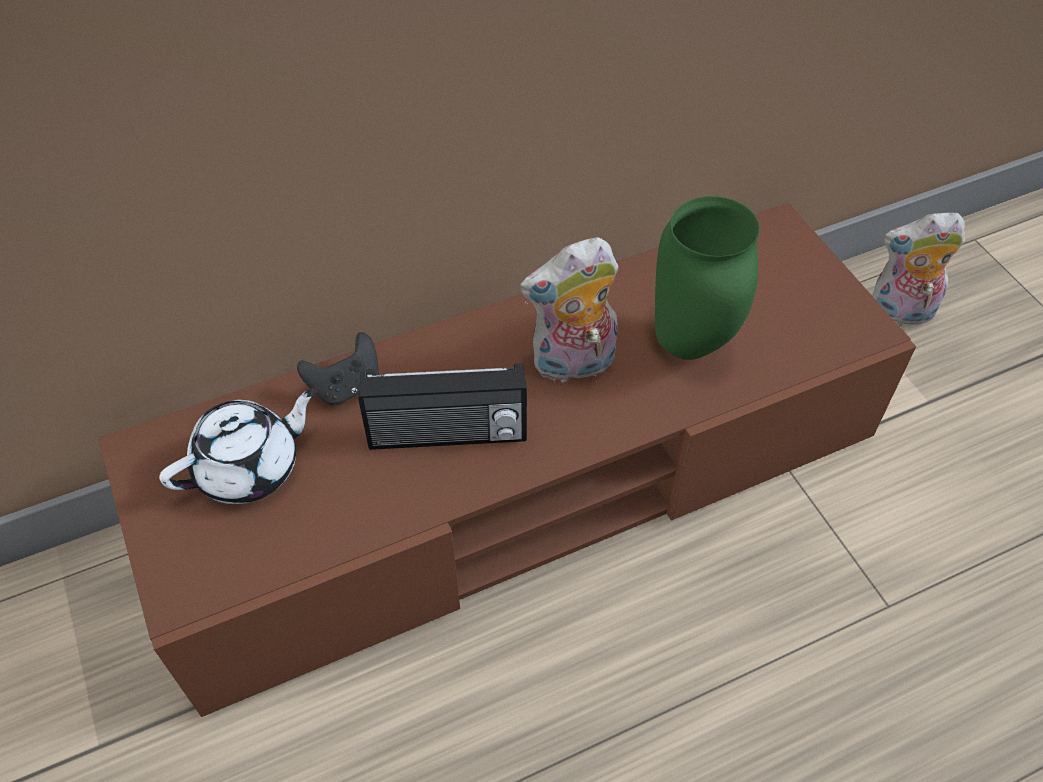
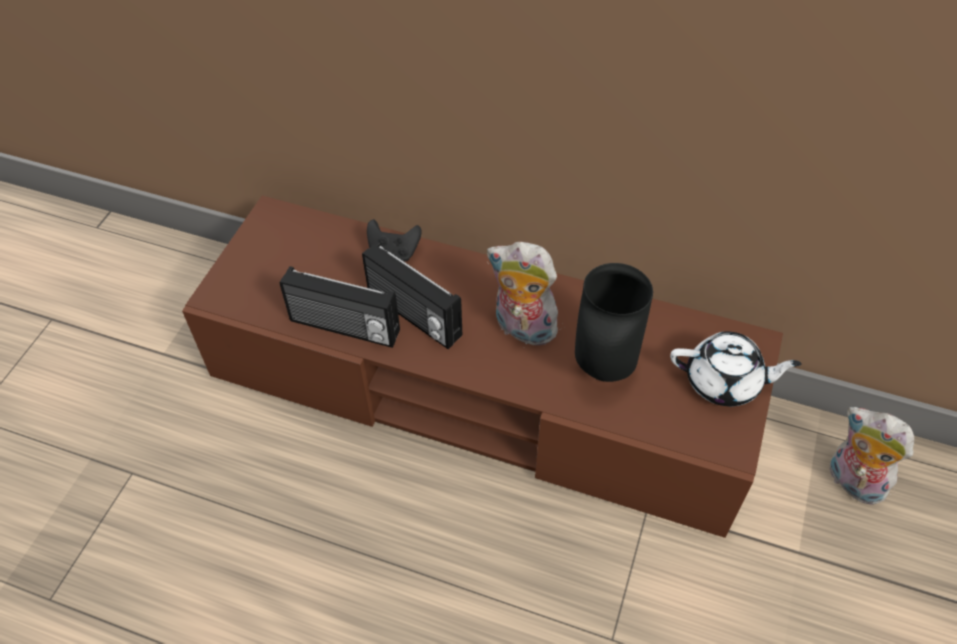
camera: 45 degrees right, 0 degrees up
(250, 467) = (307, 259): white teapot -> white teapot (724, 382)
(387, 507) = (344, 328): none -> radio
(688, 345) = (601, 368): green vase -> black vase

